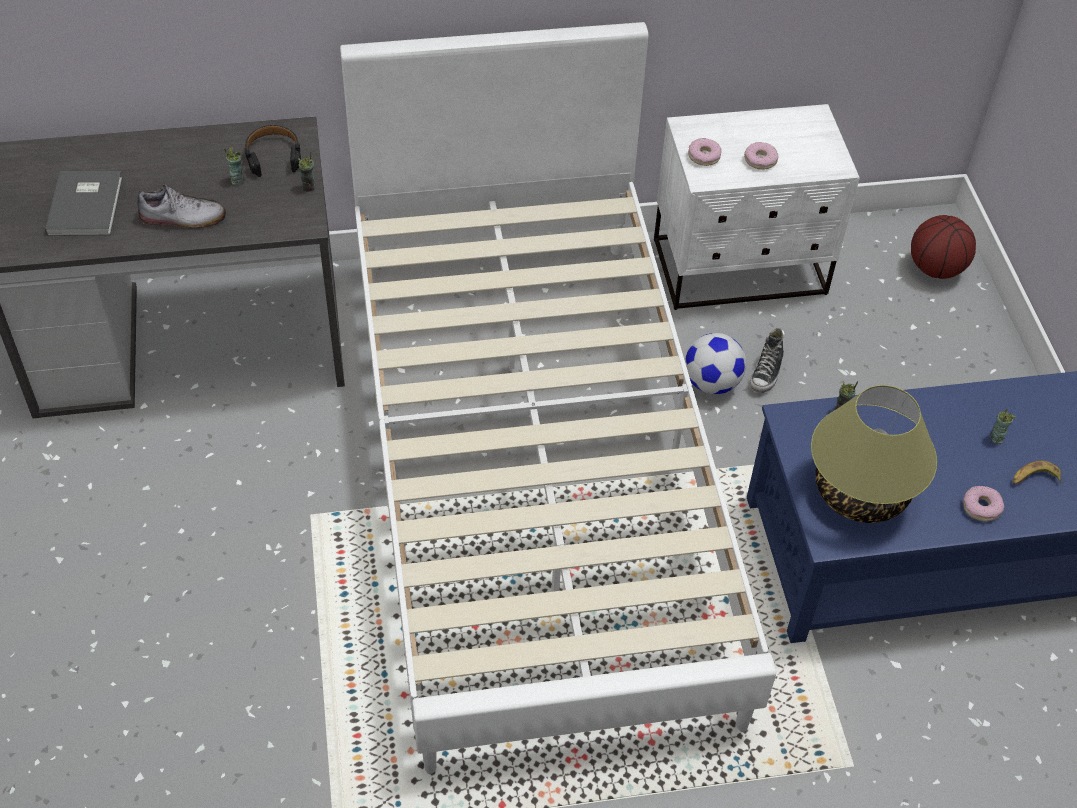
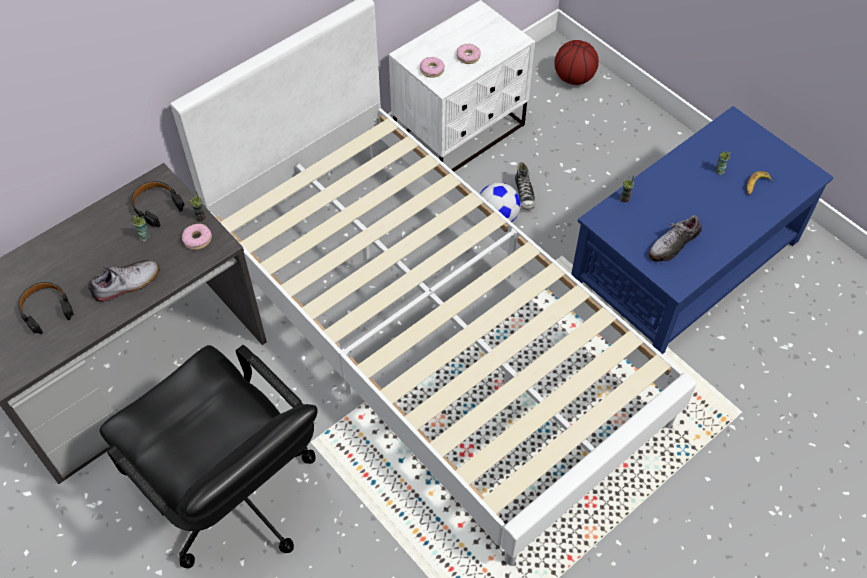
camera: 30 degrees left, 5 degrees up
(88, 205) = (46, 309): grey book -> black headphones
(190, 527) = (234, 496): none -> black office chair
(861, 493) = (673, 245): table lamp -> shoe
(981, 507) = (742, 218): donut -> donut (197, 239)

